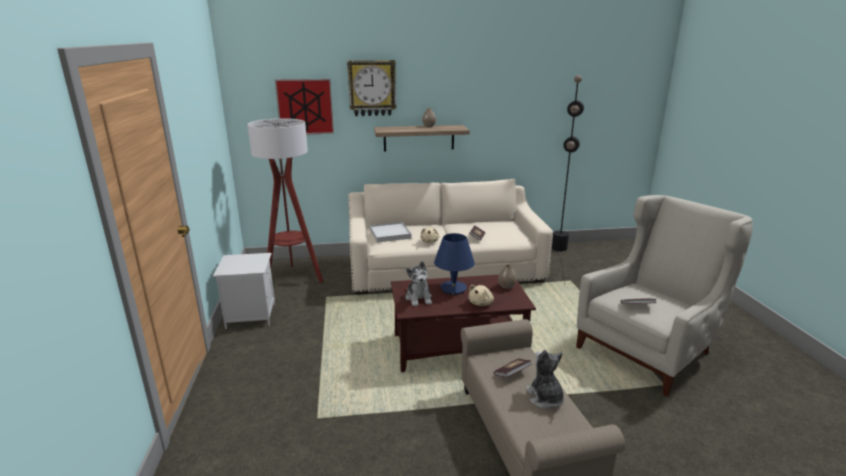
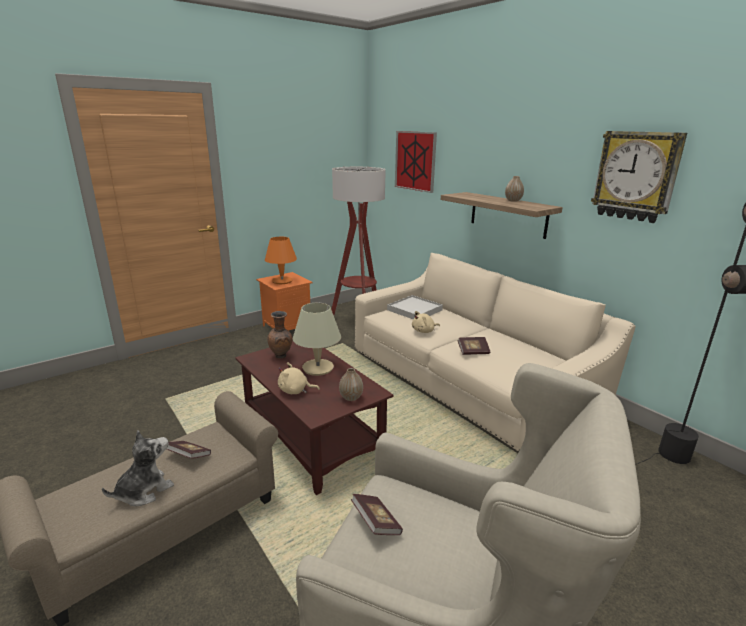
camera: 60 degrees right, 0 degrees up
(245, 264) = (282, 281): none -> orange table lamp
(250, 315) = (287, 327): grey nightstand -> orange nightstand
(372, 88) = (470, 145): wall clock -> wall clock (636, 176)
(419, 298) = (281, 356): plush toy -> brown vase
(453, 288) = (317, 368): blue table lamp -> beige table lamp

